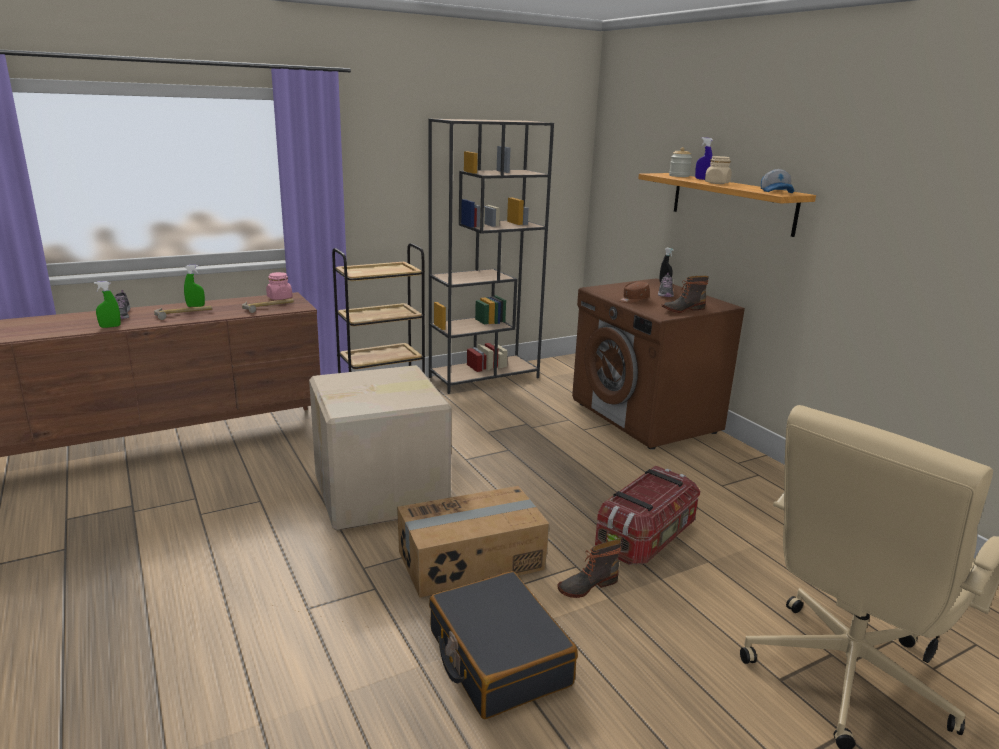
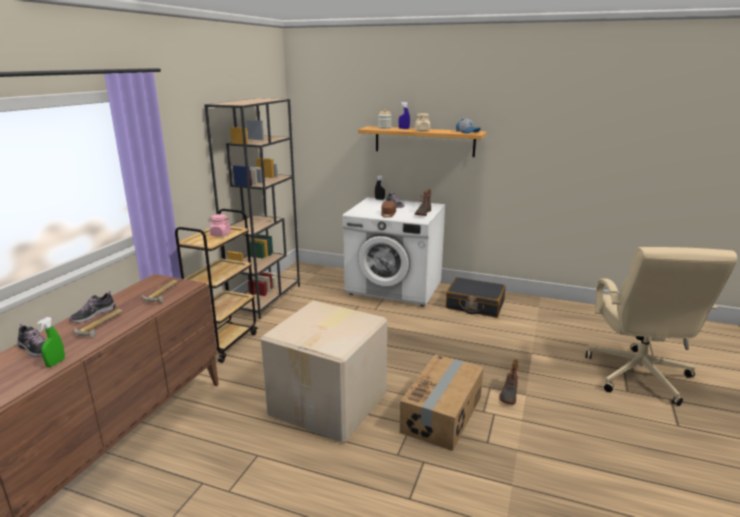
camera: 40 degrees left, 0 degrees up
(195, 306) = (93, 315): green spray bottle -> shoe
(279, 298) = (151, 283): pink jar -> pink jar (220, 234)
(498, 658) = (533, 455): black suitcase -> black suitcase (475, 305)
(644, 419) = (394, 290): brown washing machine -> white washing machine
(646, 537) = (493, 355): storage box -> none

